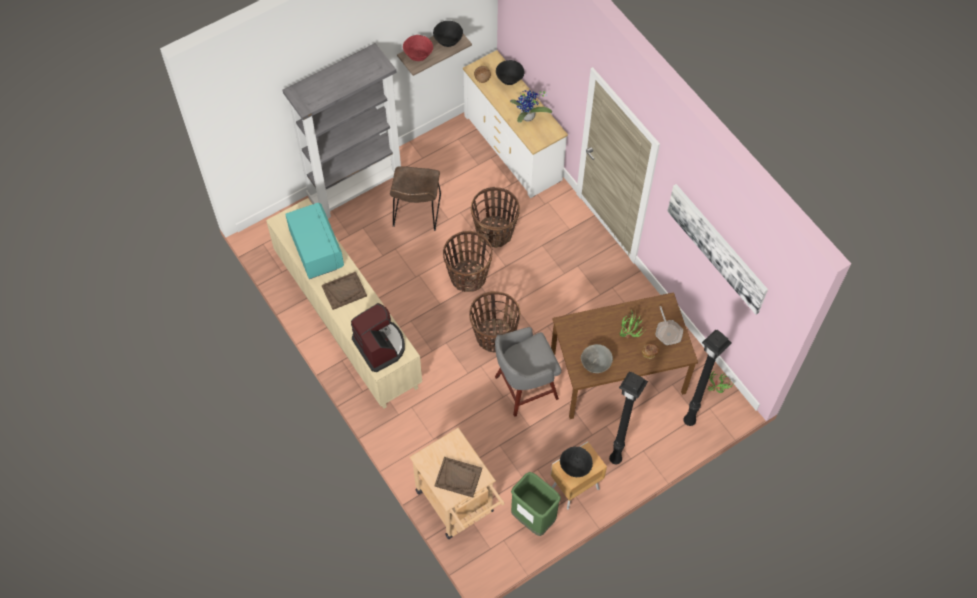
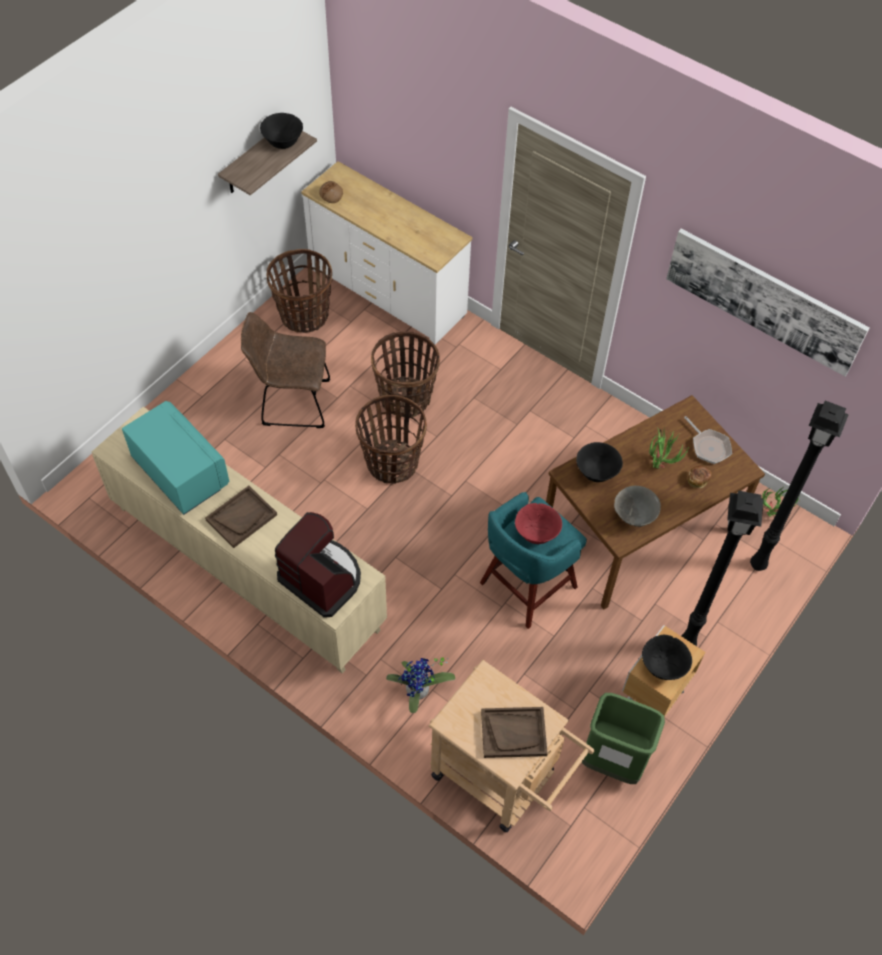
camera: 20 degrees left, 5 degrees down
(356, 187) = (197, 391): grey bookcase -> none
(416, 213) = (291, 402): brown chair -> brown chair turned 105 degrees clockwise
(418, 55) = (248, 168): red bowl -> red bowl (536, 534)
(494, 336) = (457, 530): basket -> basket (304, 316)
(509, 79) = (369, 191): black bowl -> black bowl (596, 472)
(524, 388) = (525, 586): grey stool -> turquoise stool
(527, 118) = (412, 230): potted plant -> potted plant (418, 693)

